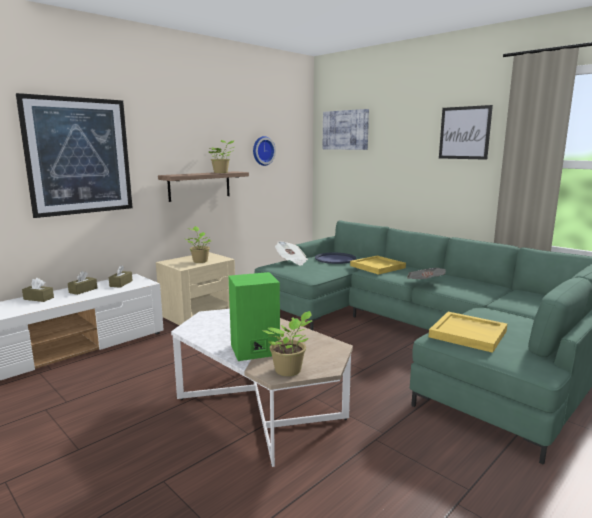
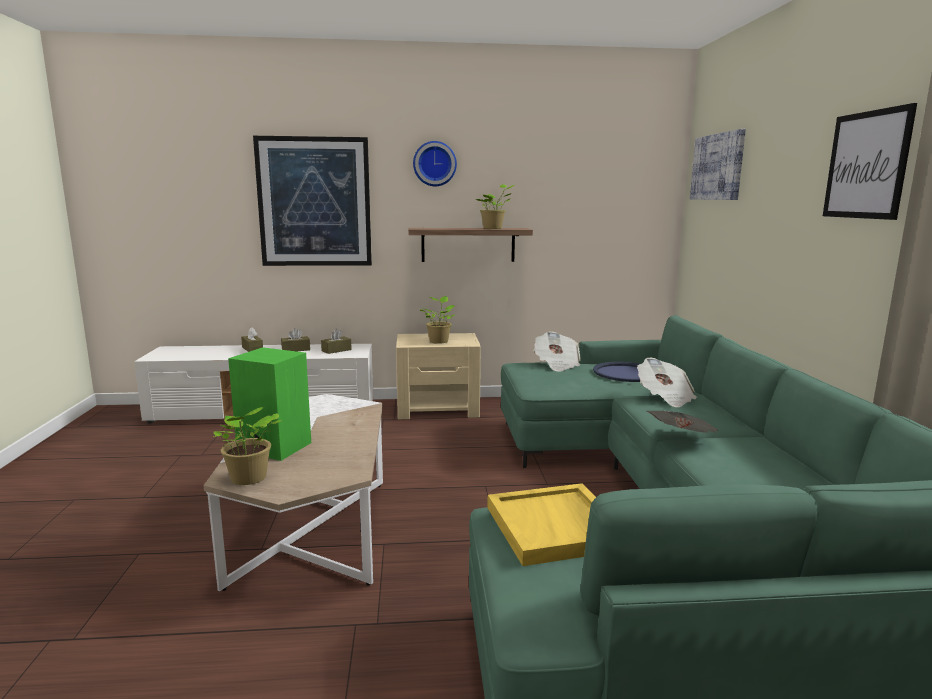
camera: 40 degrees right, 0 degrees up
(262, 151) = (578, 200): wall clock -> wall clock (434, 164)
(378, 267) = (665, 397): yellow tray -> newspaper

